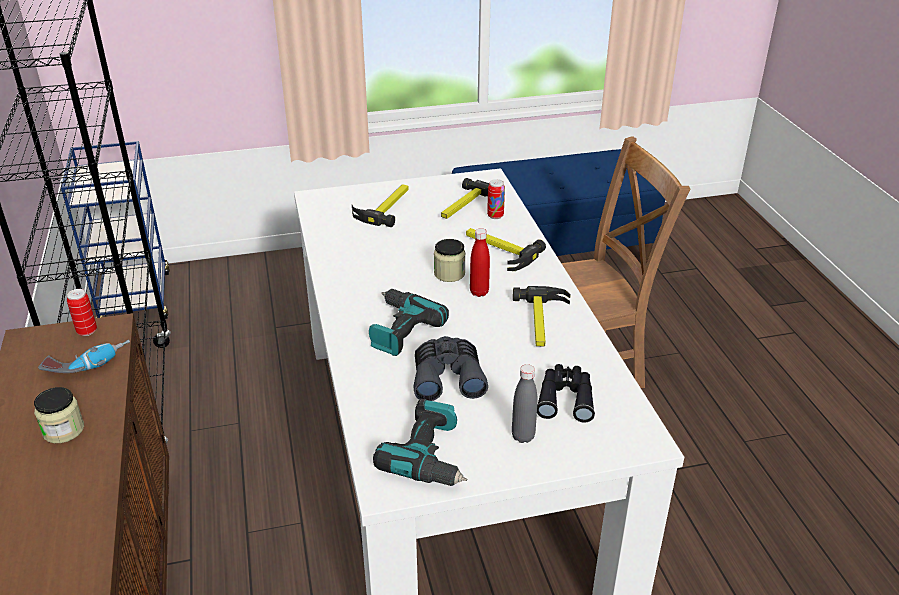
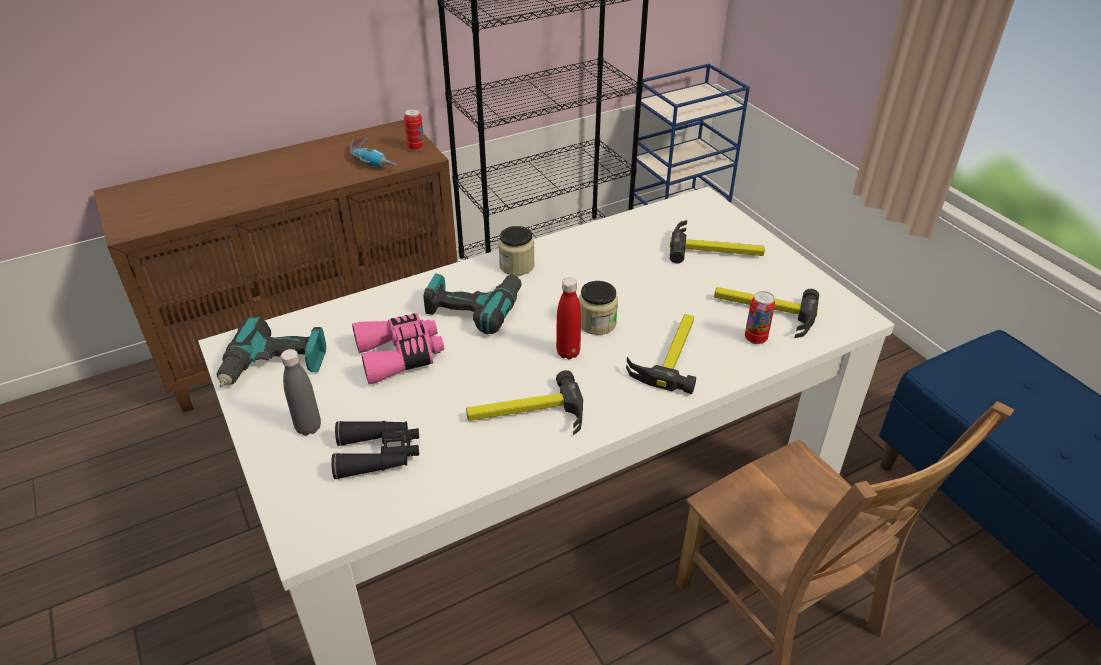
camera: 75 degrees right, 5 degrees up
(63, 430) = (294, 174): jar -> jar (517, 265)
(447, 377) = (400, 356): grey binoculars -> pink binoculars

